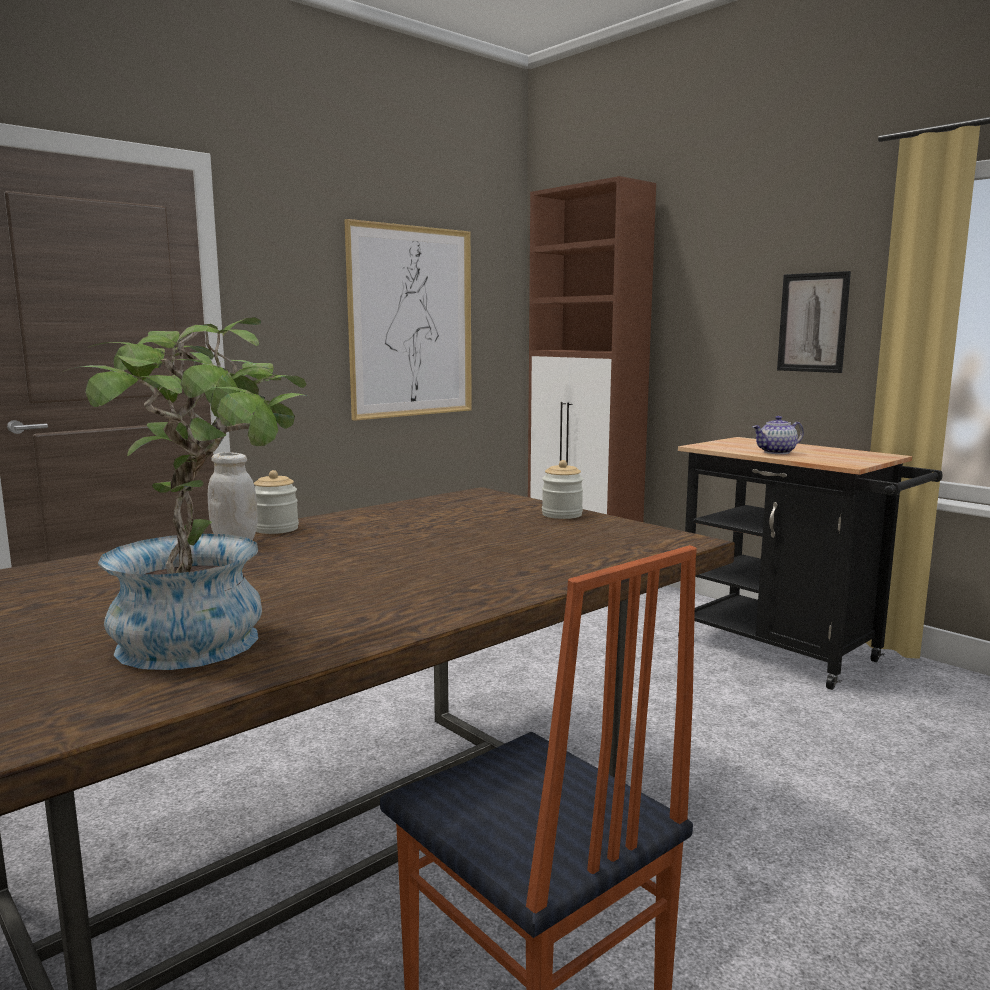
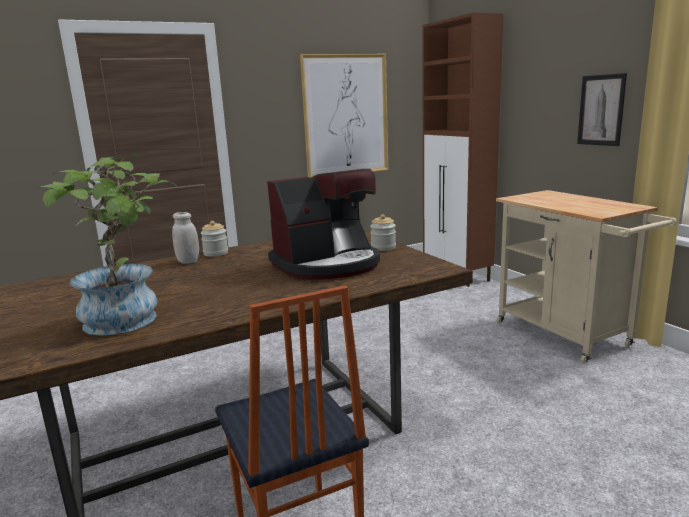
camera: 15 degrees right, 5 degrees up
(496, 540) = (328, 264): none -> coffee machine
(777, 452) = (558, 204): teapot -> none
(789, 653) = (568, 337): black cart -> beige cart

